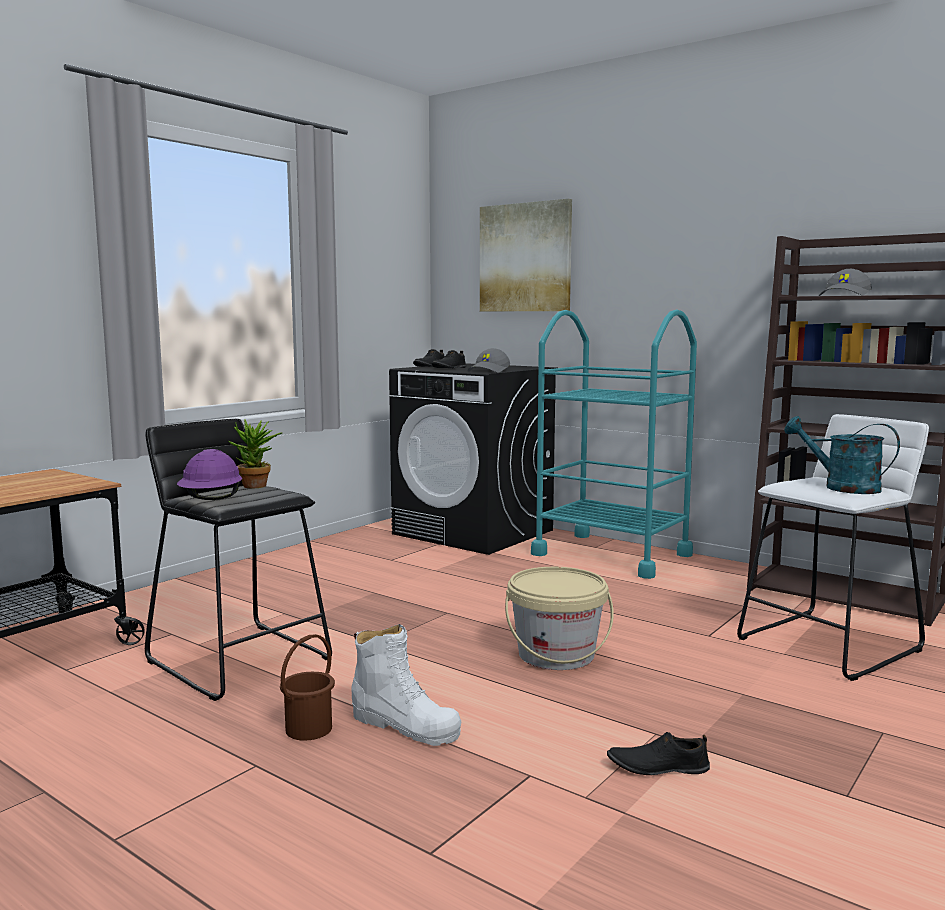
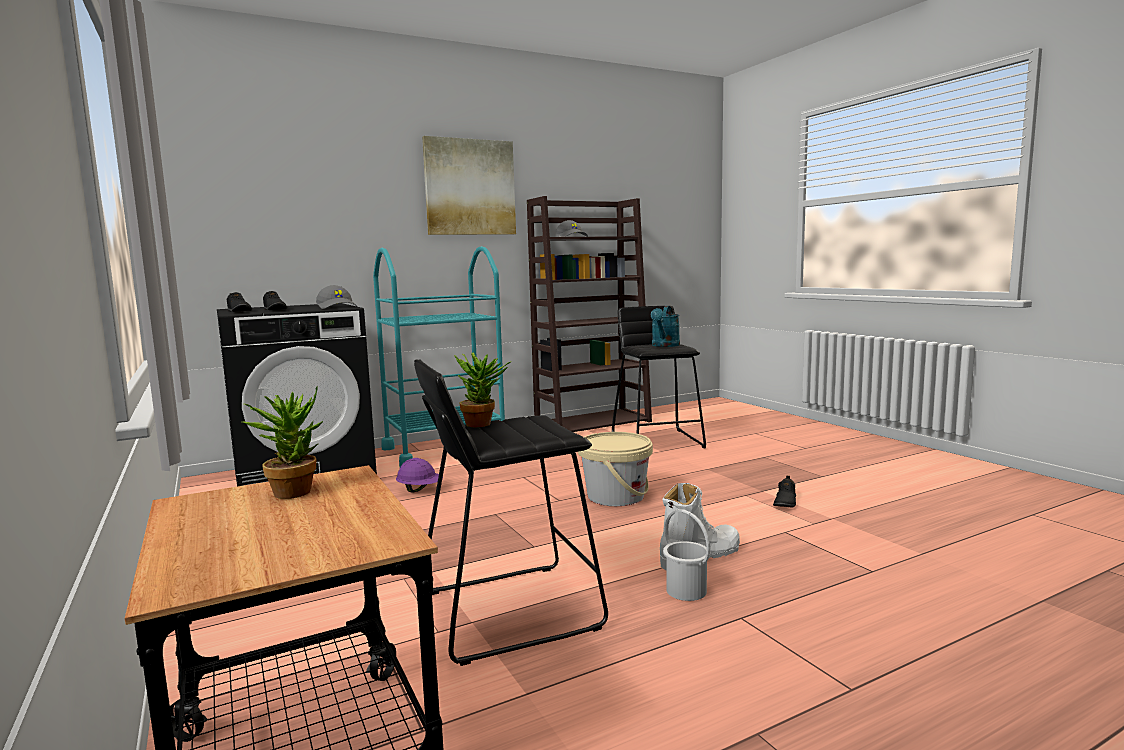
camera: 65 degrees left, 0 degrees up
(62, 481) = (293, 490): none -> potted plant
(211, 500) = (530, 436): purple hard hat -> purple hard hat (420, 490)
(308, 729) = (686, 591): brown bucket -> white bucket
(525, 258) = (289, 198): picture -> picture (470, 187)
(829, 645) = (658, 441): white stool -> black stool
(841, 487) = (664, 346): turquoise watering can -> turquoise watering can turned 45 degrees counterclockwise

